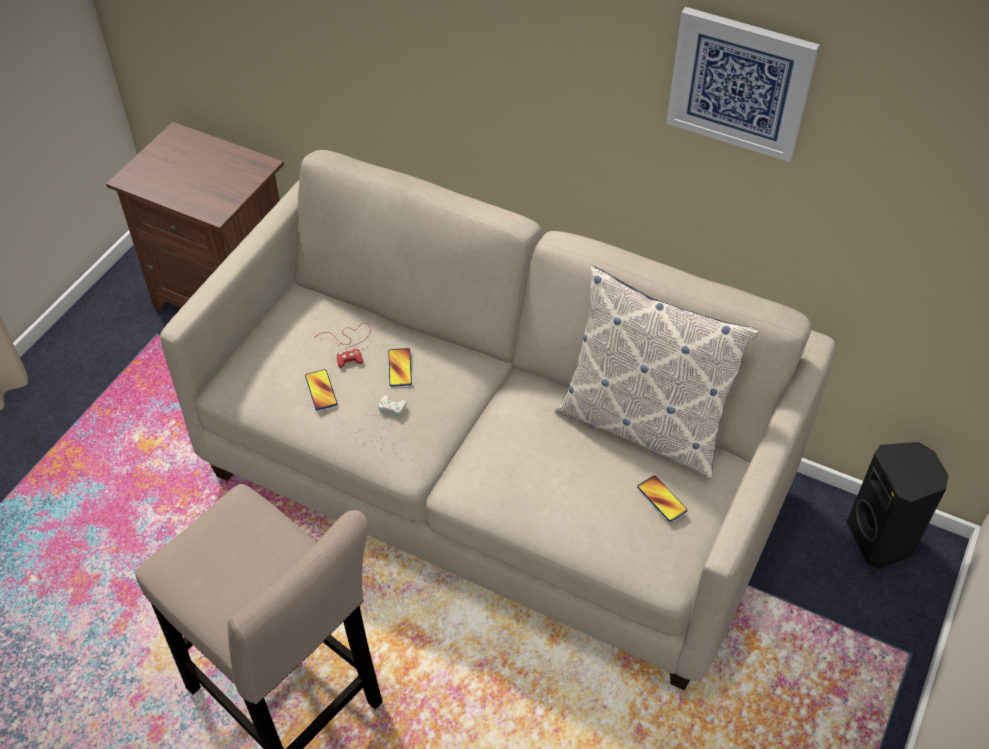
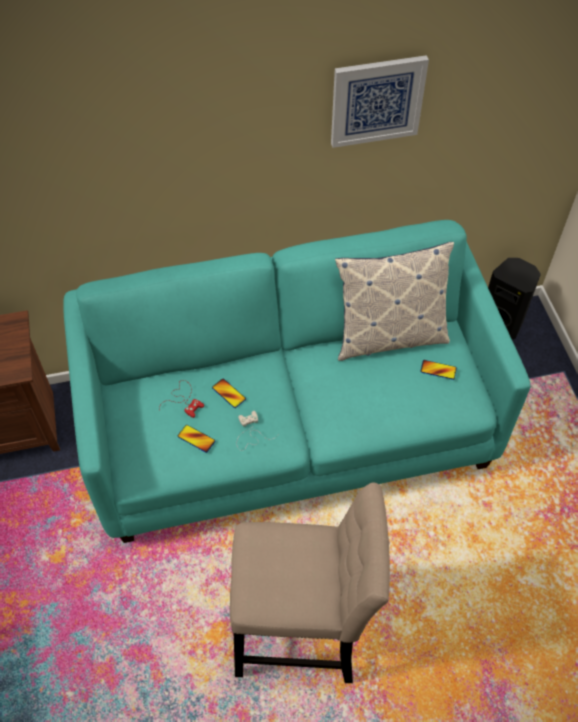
camera: 40 degrees left, 5 degrees up
(496, 480) = (290, 426): beige sofa -> turquoise sofa

